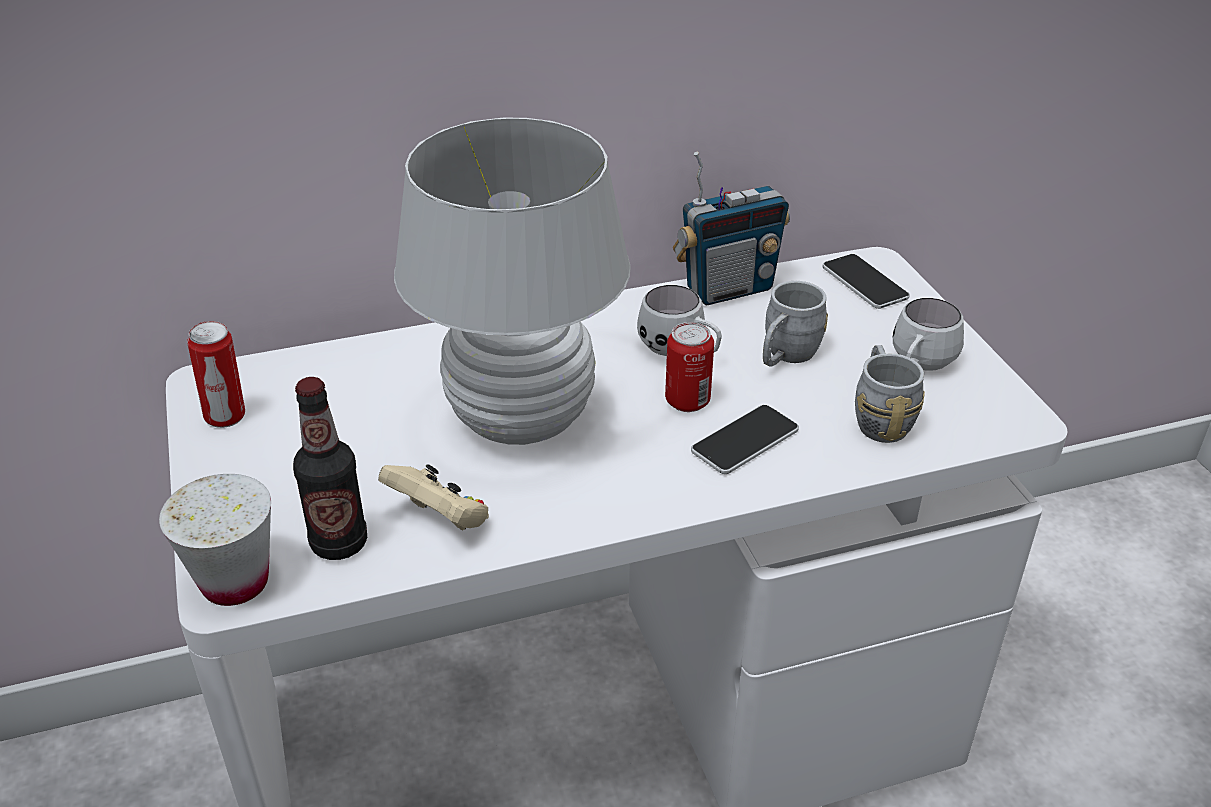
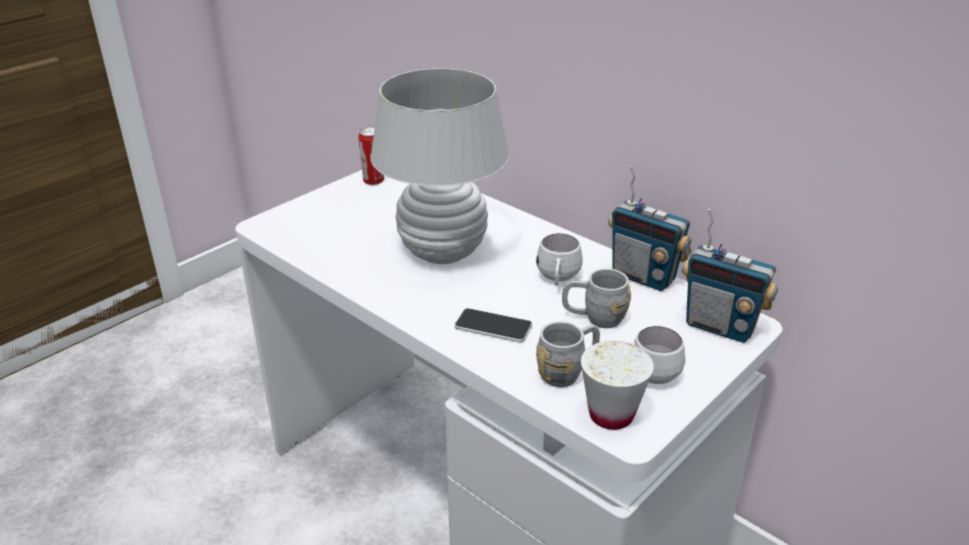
camera: 60 degrees right, 5 degrees down
(235, 582) = (269, 224): white cup -> white cup (611, 415)
(339, 543) = (311, 238): bottle -> none
(440, 520) = (347, 257): beige game controller -> none
(687, 401) = (511, 296): can -> none
(864, 283) = (720, 326): phone -> radio

